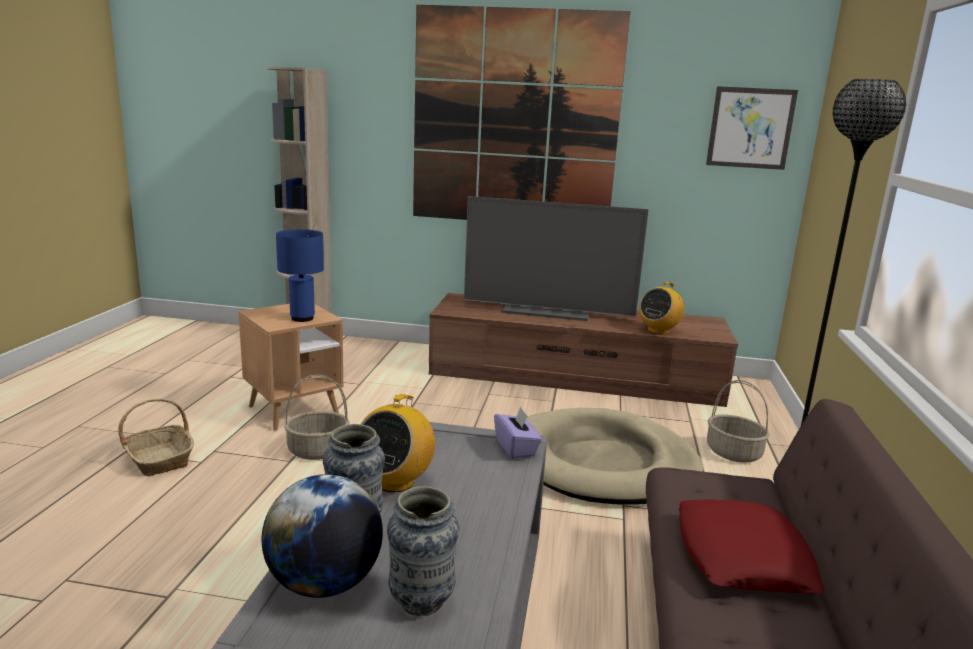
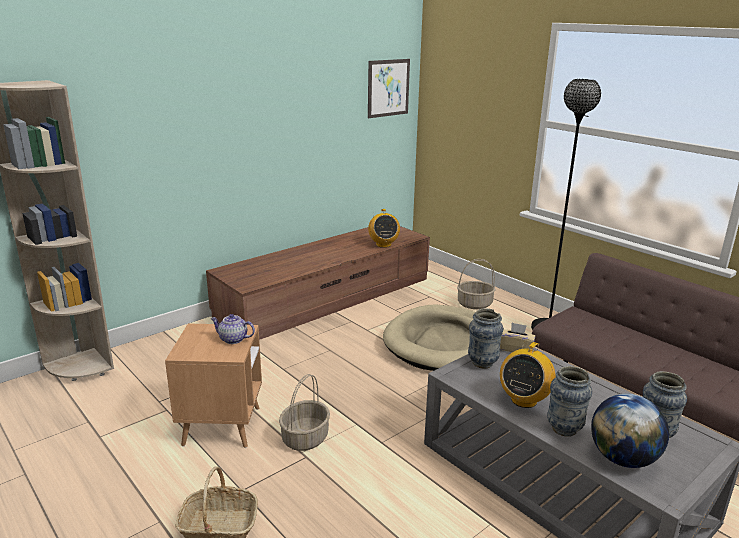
camera: 50 degrees left, 5 degrees up
(302, 318) = (233, 339): blue table lamp -> teapot
(395, 482) = (524, 400): radio -> radio turned 60 degrees clockwise
(448, 437) = (482, 363): none -> vase
(514, 120) = (239, 105): picture -> none
(516, 448) = (515, 349): purple tissue box -> beige tissue box
(547, 311) = (301, 257): television -> none
(742, 557) = (634, 345): red pillow -> none

